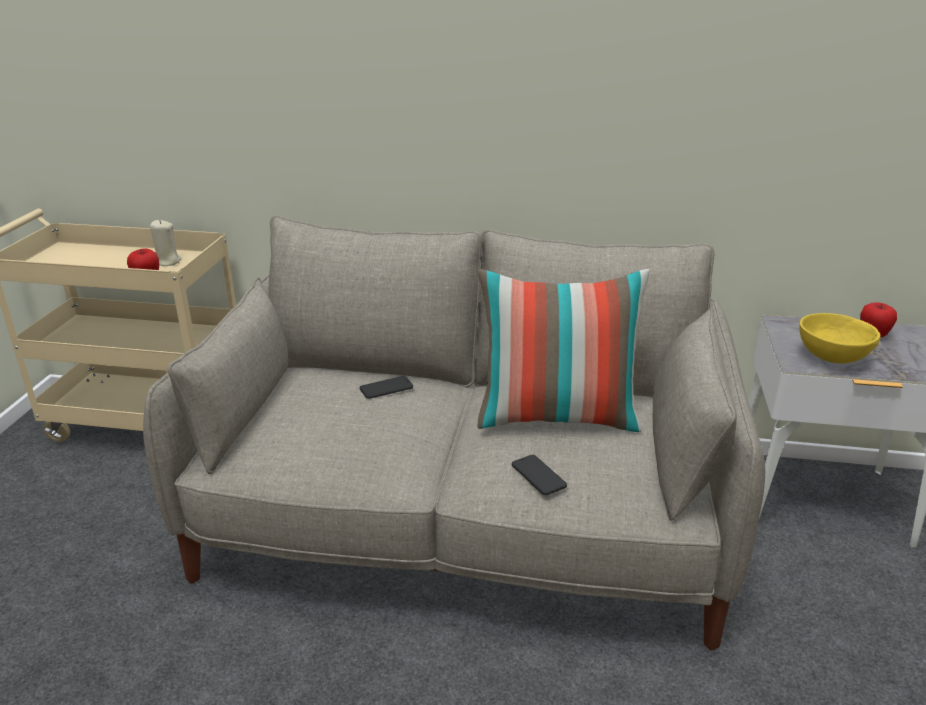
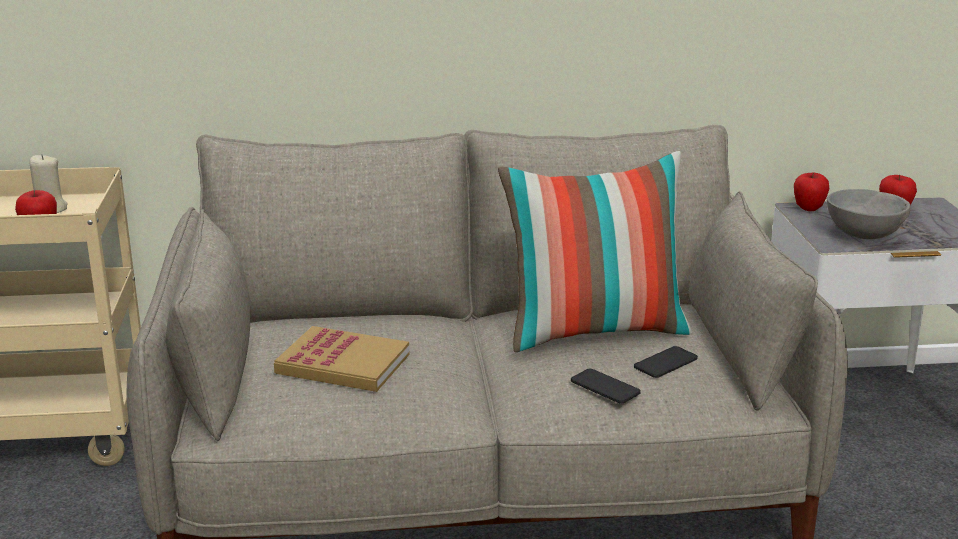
camera: 15 degrees left, 5 degrees down
(336, 419) = (343, 364): none -> book
(386, 388) = (382, 327): phone -> phone (665, 363)
(790, 324) = (808, 209): none -> apple
(831, 357) = (862, 235): yellow bowl -> grey bowl

